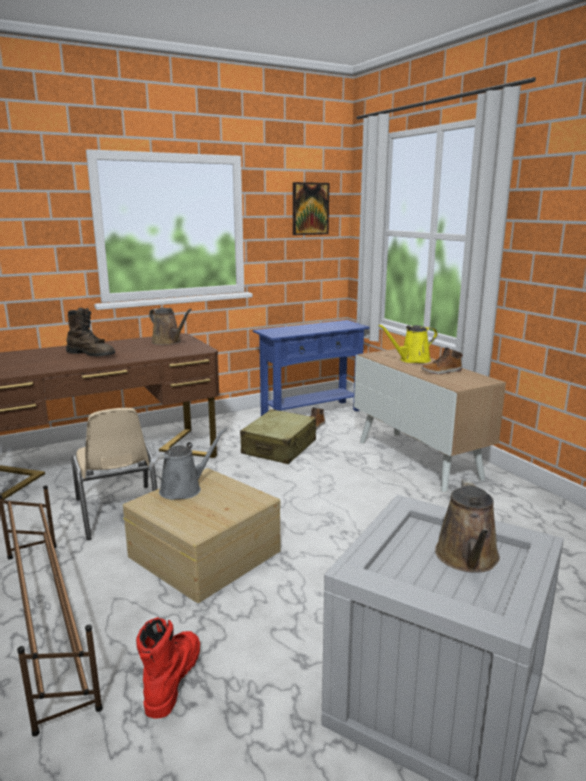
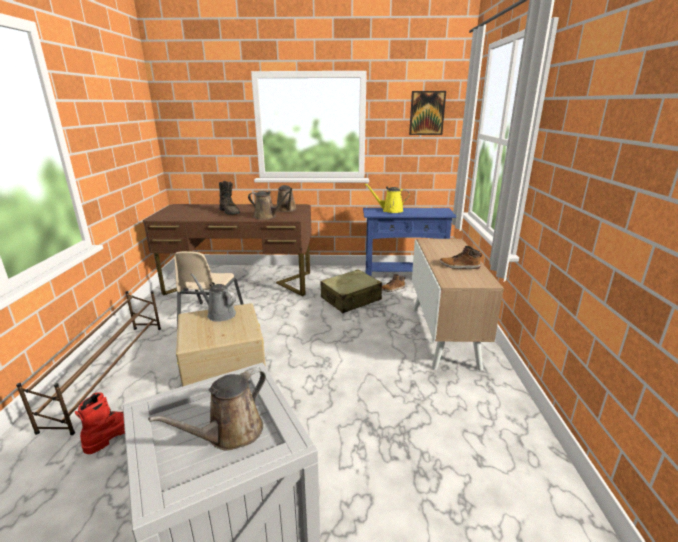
camera: 30 degrees right, 5 degrees up
(158, 352) = (267, 216): none -> brown watering can
(184, 489) = (219, 314): grey watering can -> grey watering can turned 135 degrees counterclockwise
(412, 360) = (452, 251): yellow watering can -> yellow watering can (390, 210)

